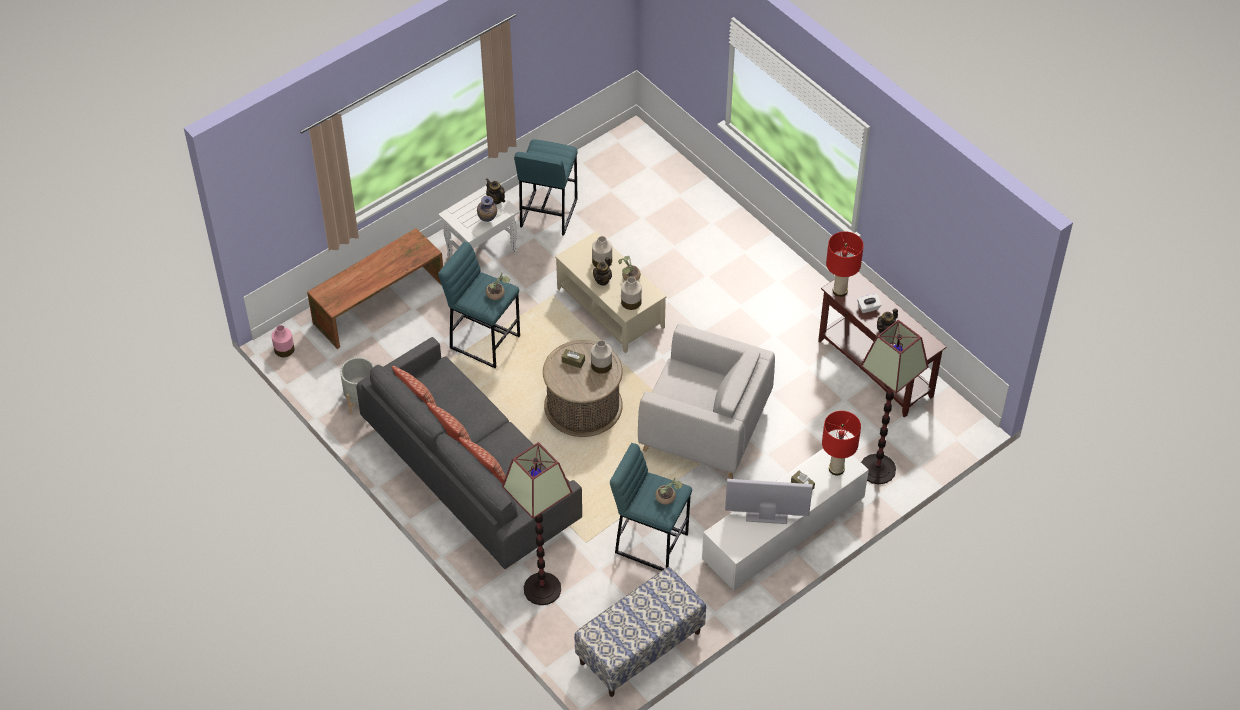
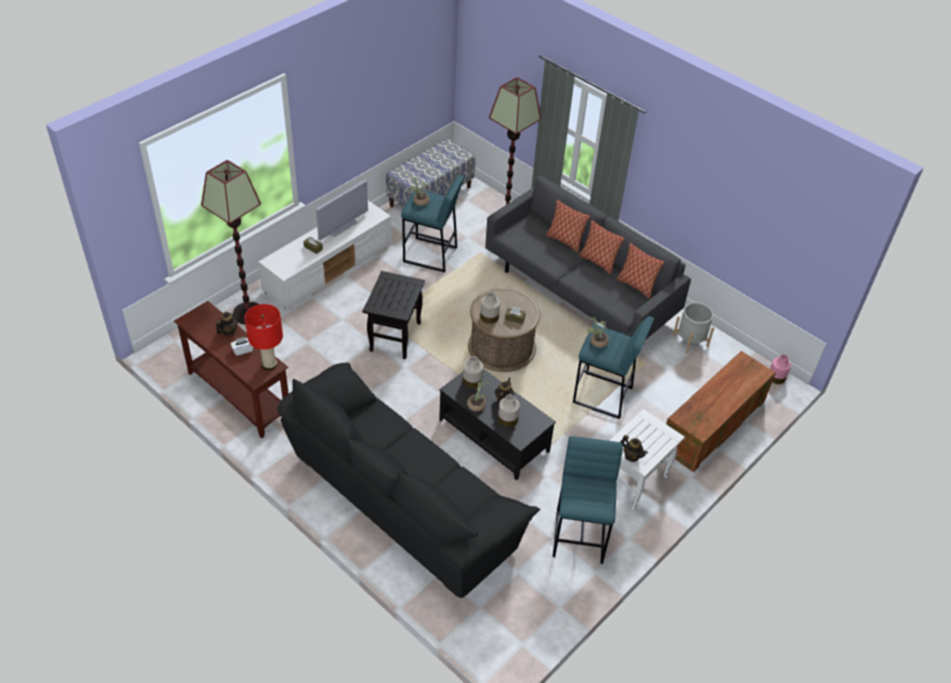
camera: 170 degrees right, 5 degrees down
(487, 221) = (632, 431): vase -> none
(611, 307) = (493, 436): beige coffee table -> black coffee table
(705, 427) = (395, 336): grey armchair -> black side table
(707, 252) = (403, 502): none -> black sofa
(766, 516) = (342, 227): television -> television turned 45 degrees counterclockwise
(836, 469) = (284, 260): red table lamp -> none

